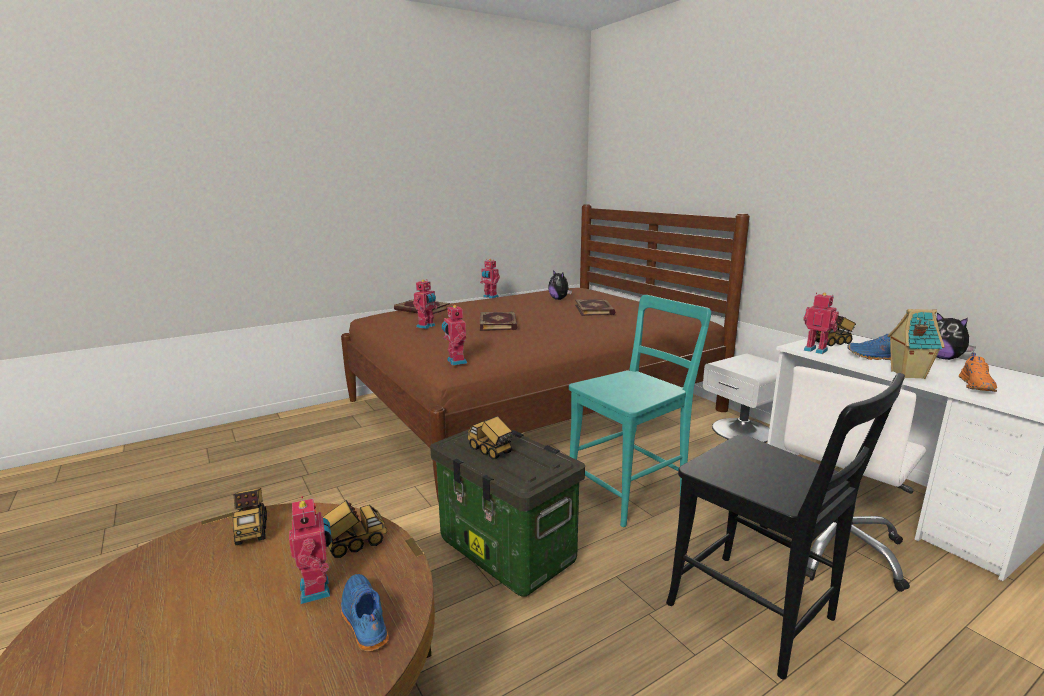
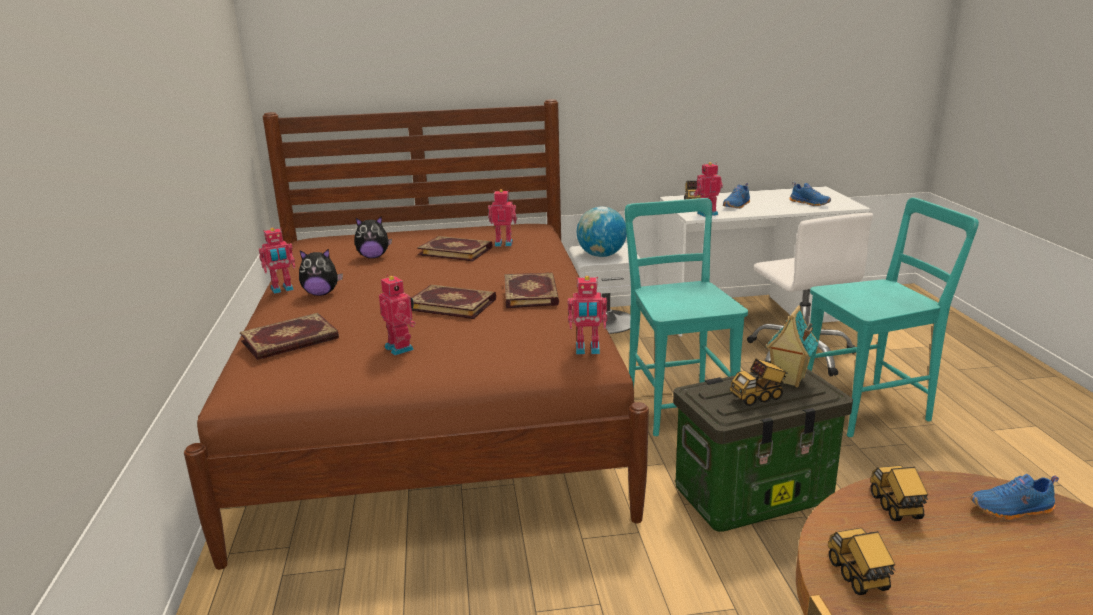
camera: 65 degrees left, 5 degrees up
(252, 530) = (858, 577): toy truck -> toy truck turned 105 degrees counterclockwise
(317, 589) = (970, 532): toy robot -> toy robot (503, 243)
(538, 335) = (532, 293): none -> book
(742, 364) = (601, 255): none -> globe
(758, 616) = (870, 407): black chair -> turquoise chair
(906, 374) = (779, 210): toy house -> toy house (787, 380)
(944, 358) = (751, 193): plush toy -> plush toy (321, 293)
(977, 386) = (810, 203): orange shoe -> blue shoe

